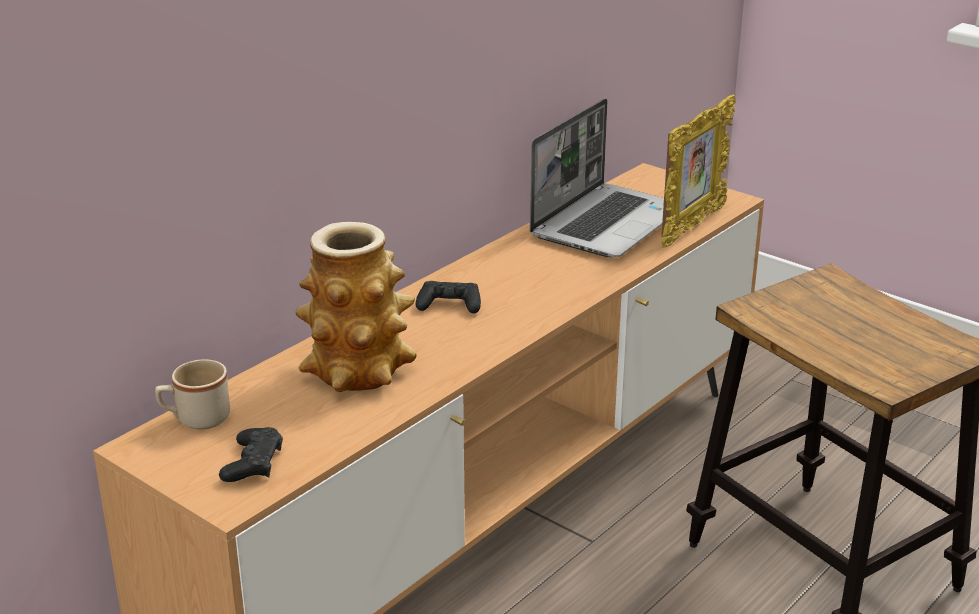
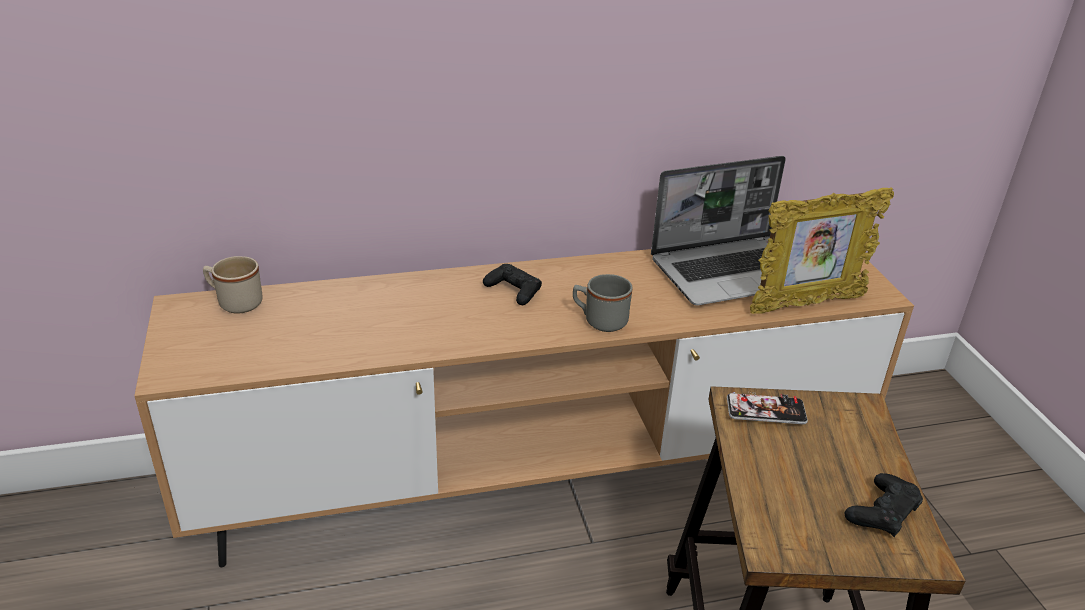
camera: 35 degrees right, 5 degrees up
(253, 463) = (220, 352): black game controller -> black game controller (882, 512)
(358, 370) = (380, 314): vase -> none
(555, 299) = (599, 320): none -> grey mug
(774, 305) = (766, 410): none -> phone

